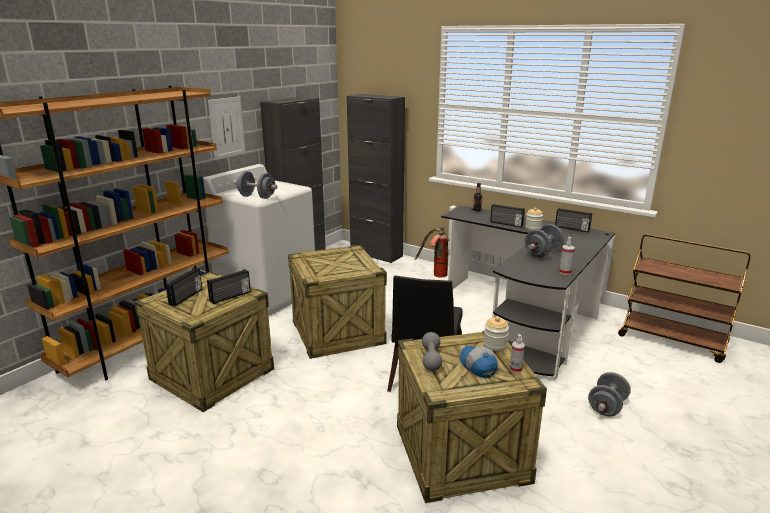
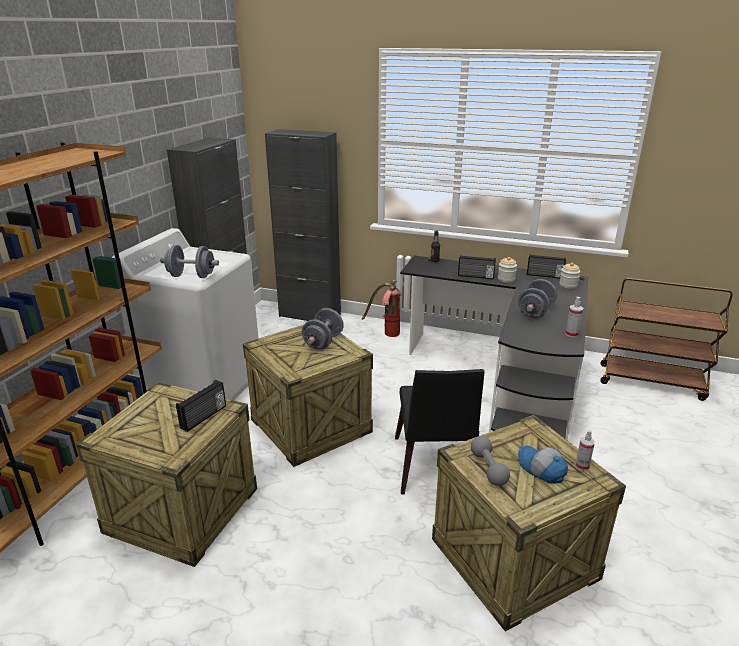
camera: 15 degrees left, 5 degrees up
(186, 297) = (146, 426): radio -> none
(227, 127) = (132, 187): picture -> none
(495, 345) = (544, 438): jar -> jar (568, 285)
(607, 407) = (627, 471): grey dumbbell -> grey dumbbell (323, 342)

